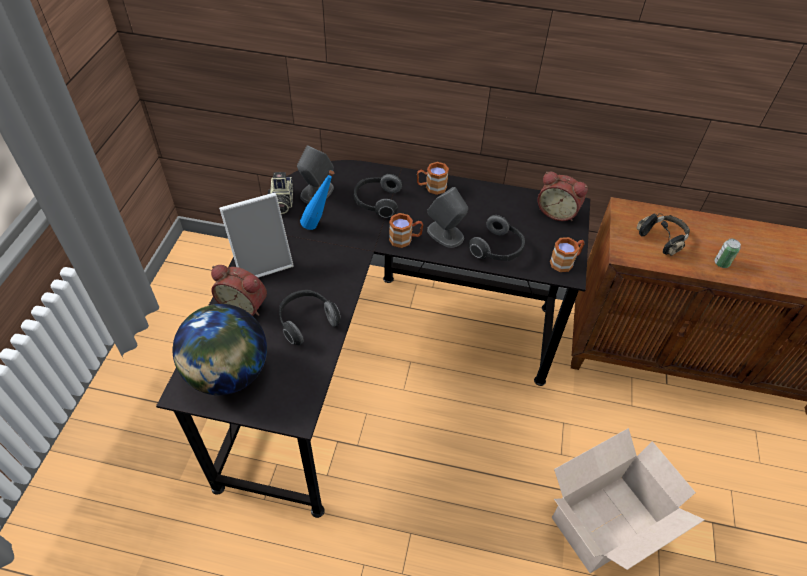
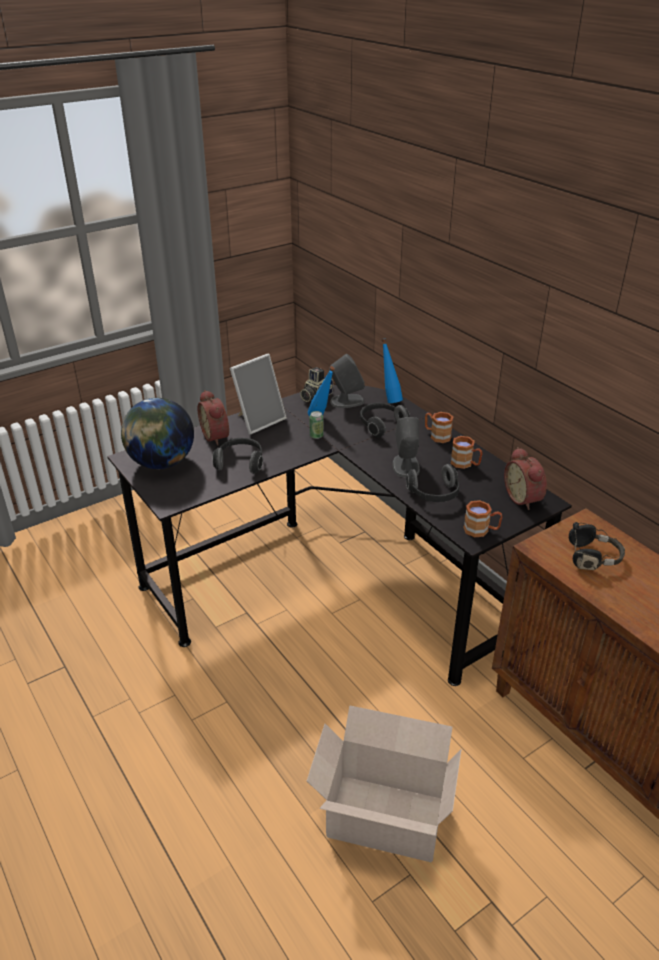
camera: 45 degrees right, 15 degrees down
(262, 261) = (259, 420): picture frame -> picture frame turned 60 degrees counterclockwise
(350, 169) = (389, 399): none -> blue bottle
(405, 239) = (371, 454): brown mug -> brown mug (465, 464)
(721, 263) = (630, 603): can -> can (316, 436)

